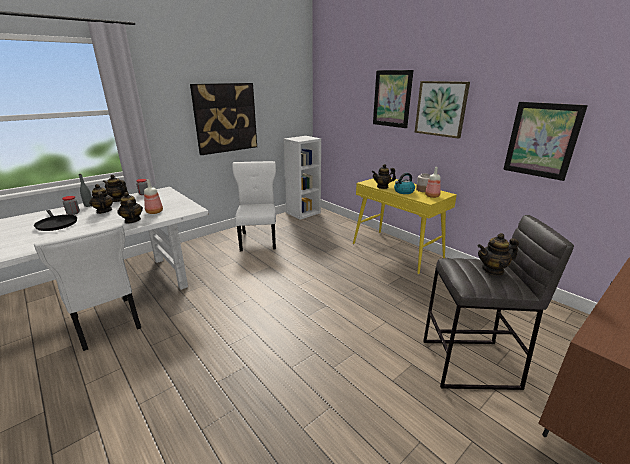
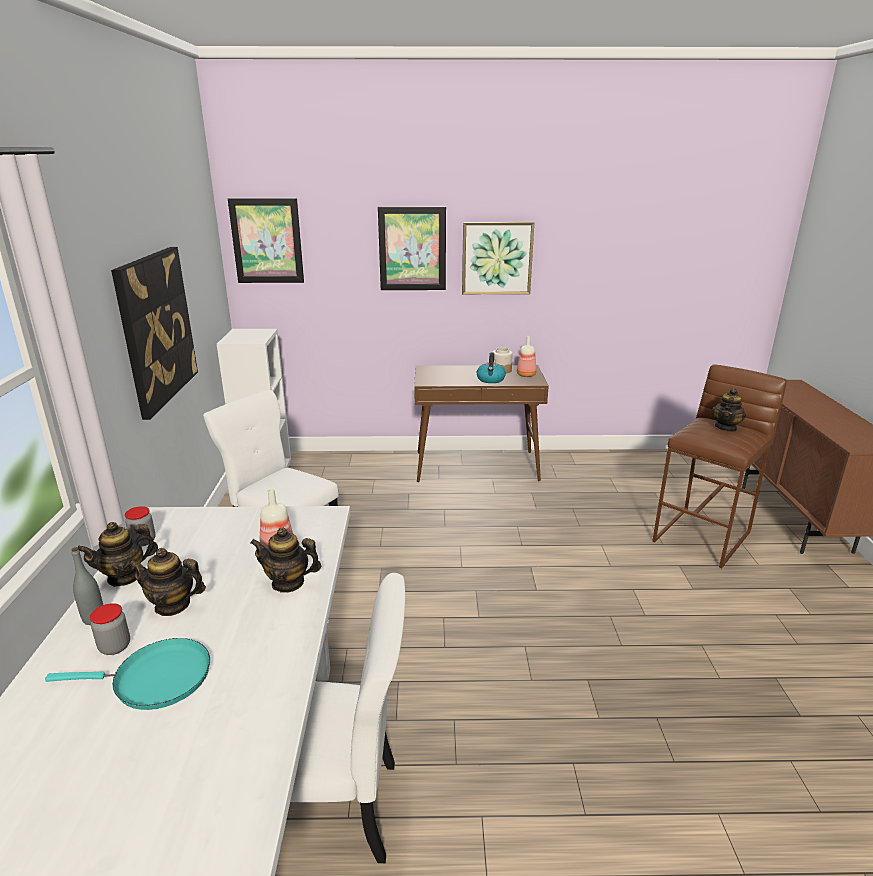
camera: 50 degrees left, 0 degrees up
(56, 224) = (156, 679): black frying pan -> turquoise frying pan
(382, 187) = (456, 381): teapot -> none
(397, 251) = (477, 466): yellow console table -> brown console table
(470, 364) = (703, 536): grey stool -> brown stool
(541, 140) = (624, 283): picture -> picture (267, 241)

